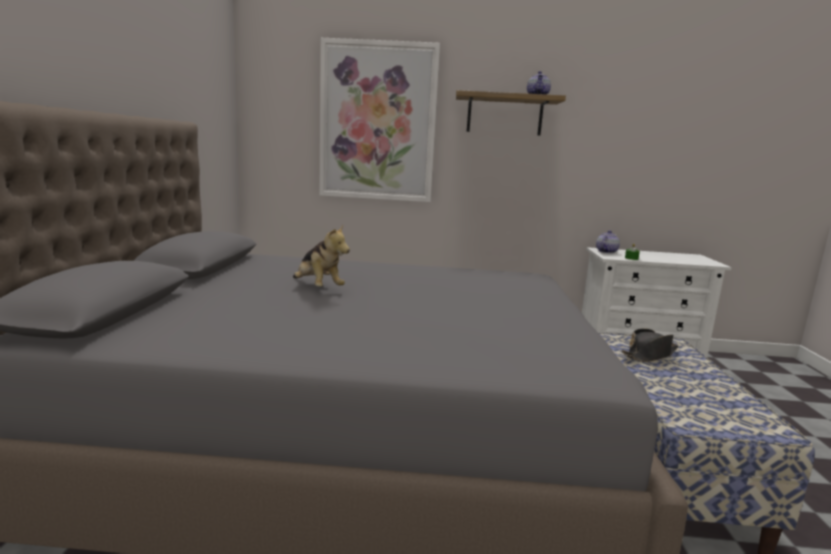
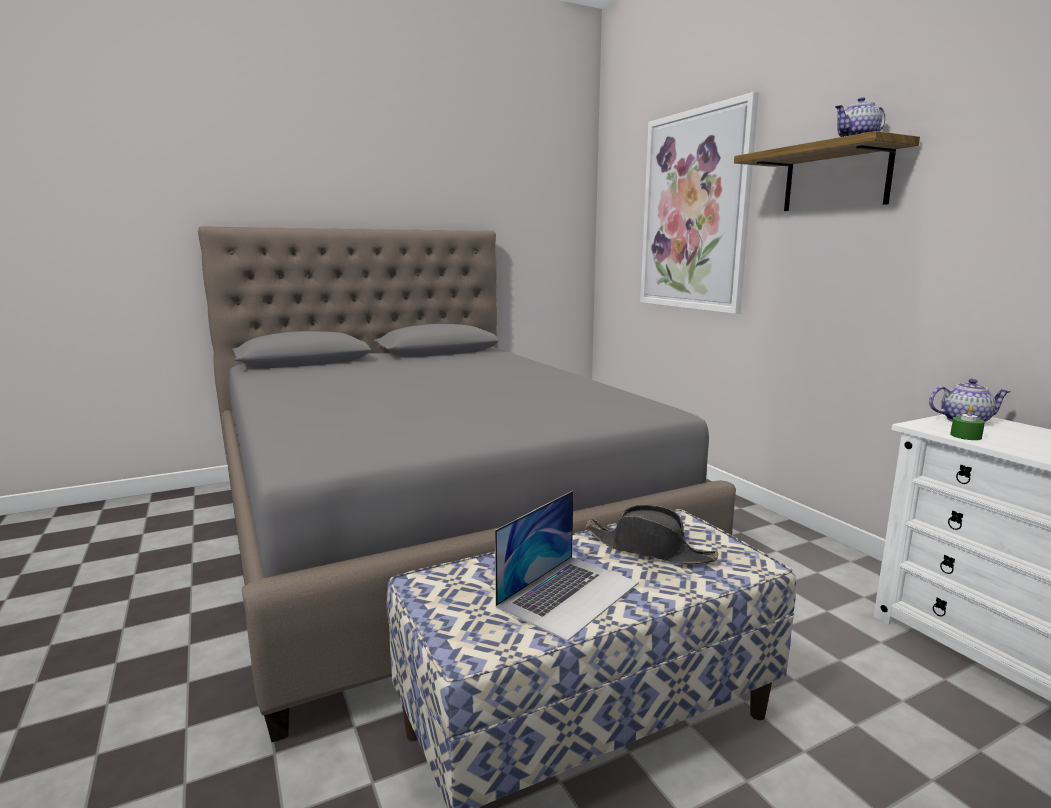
camera: 60 degrees right, 0 degrees up
(318, 288) = (434, 375): plush toy -> none
(706, 388) = (569, 594): none -> laptop

